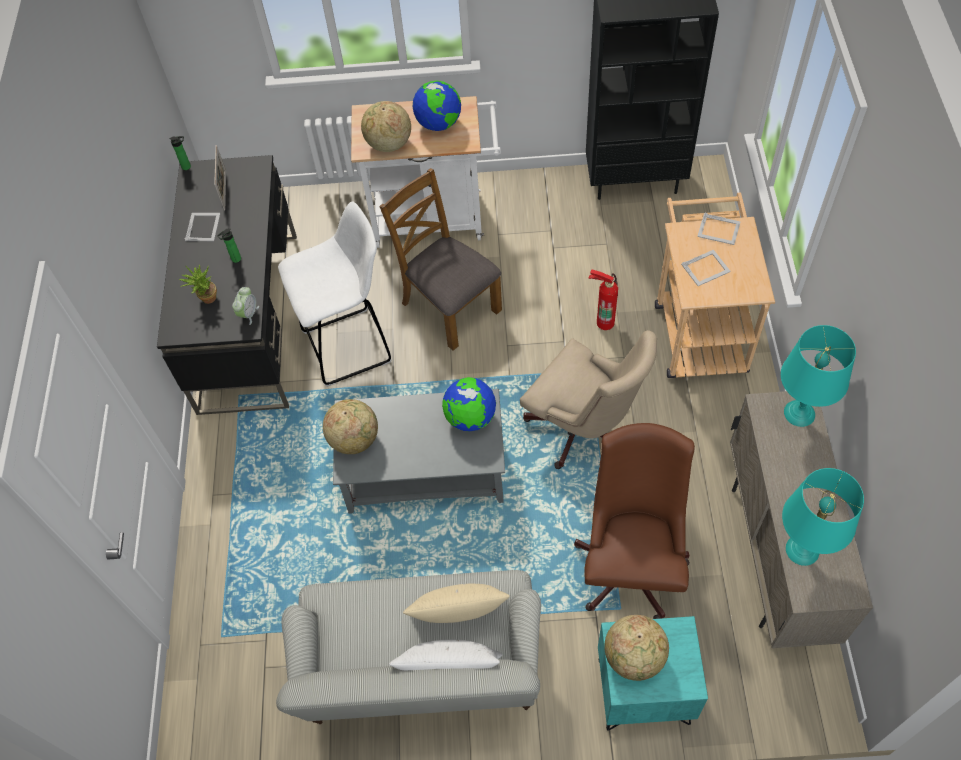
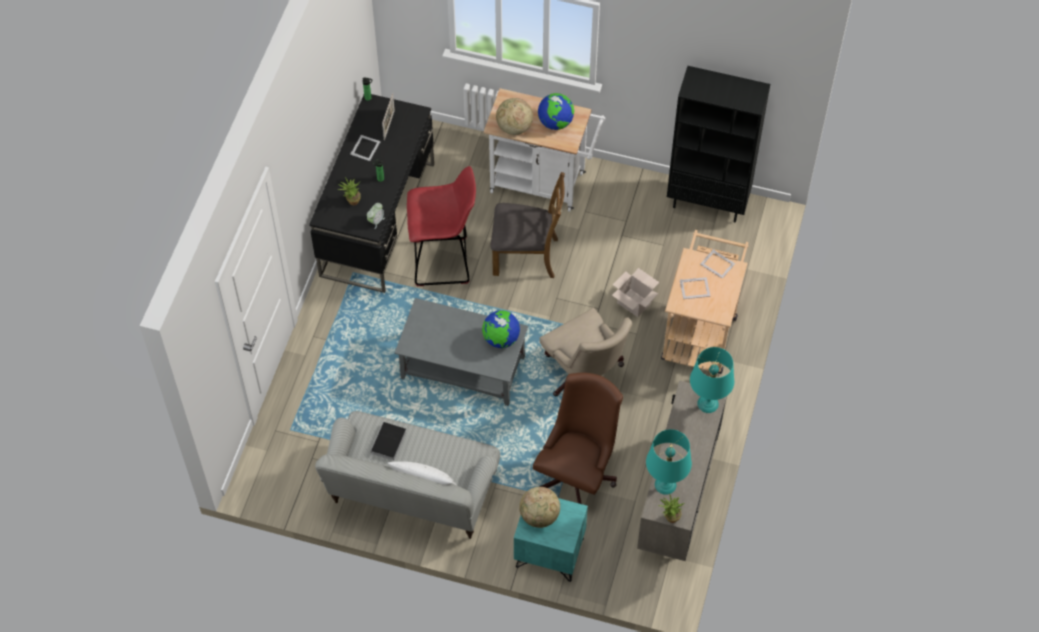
camera: 15 degrees right, 0 degrees up
(350, 346) = (443, 261): white stool -> red stool
(354, 439) = (419, 328): globe -> none
(370, 619) = (388, 444): none -> book
(449, 306) = (526, 255): brown chair -> brown chair turned 120 degrees clockwise
(459, 618) = (444, 461): beige pillow -> none
(604, 321) = (635, 303): fire extinguisher -> cardboard box
(834, 598) = (669, 517): none -> potted plant

